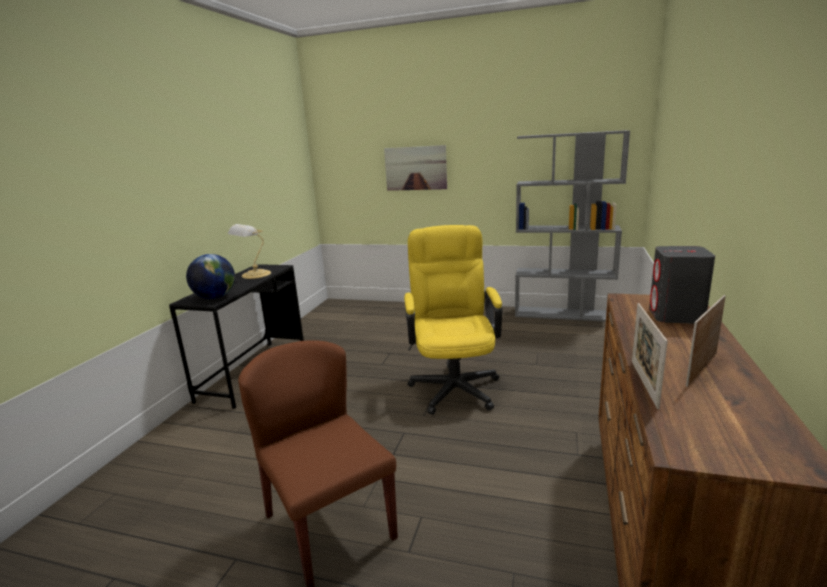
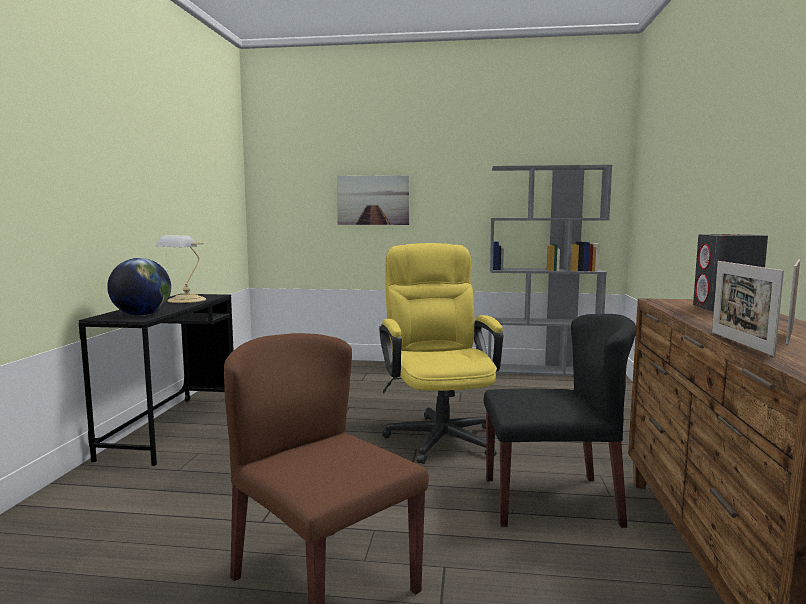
camera: 10 degrees left, 10 degrees down
(526, 457) = (552, 501): none -> black chair

